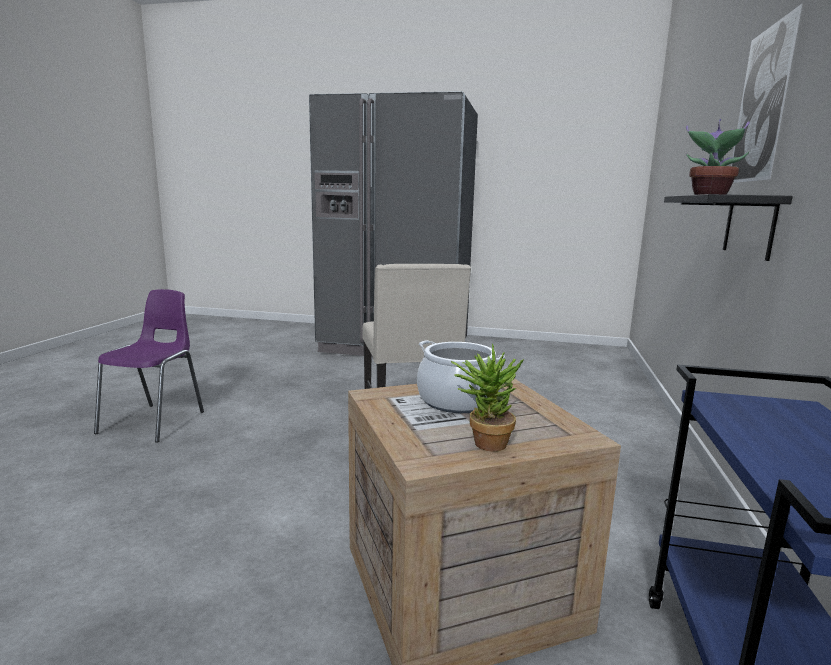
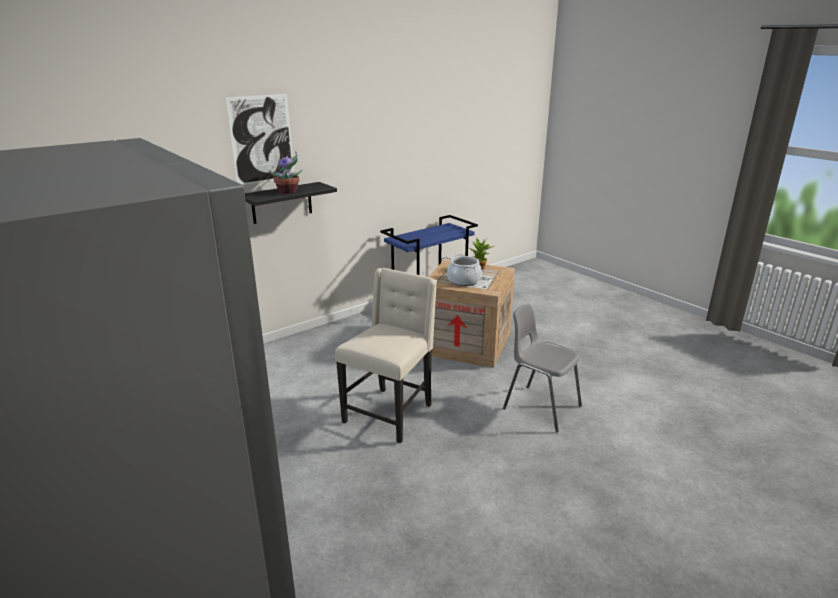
camera: 140 degrees left, 10 degrees up
(155, 421) = (579, 524): purple chair -> none
(225, 507) = (540, 407): none -> grey chair

